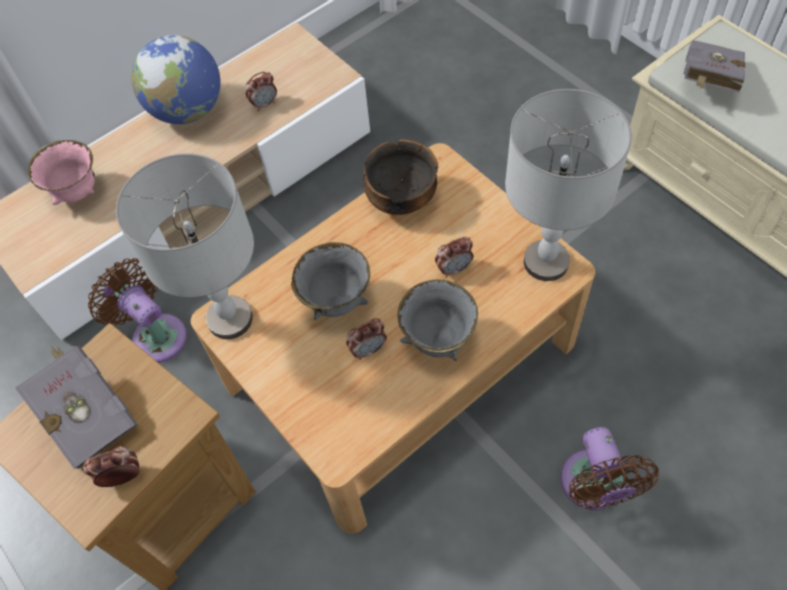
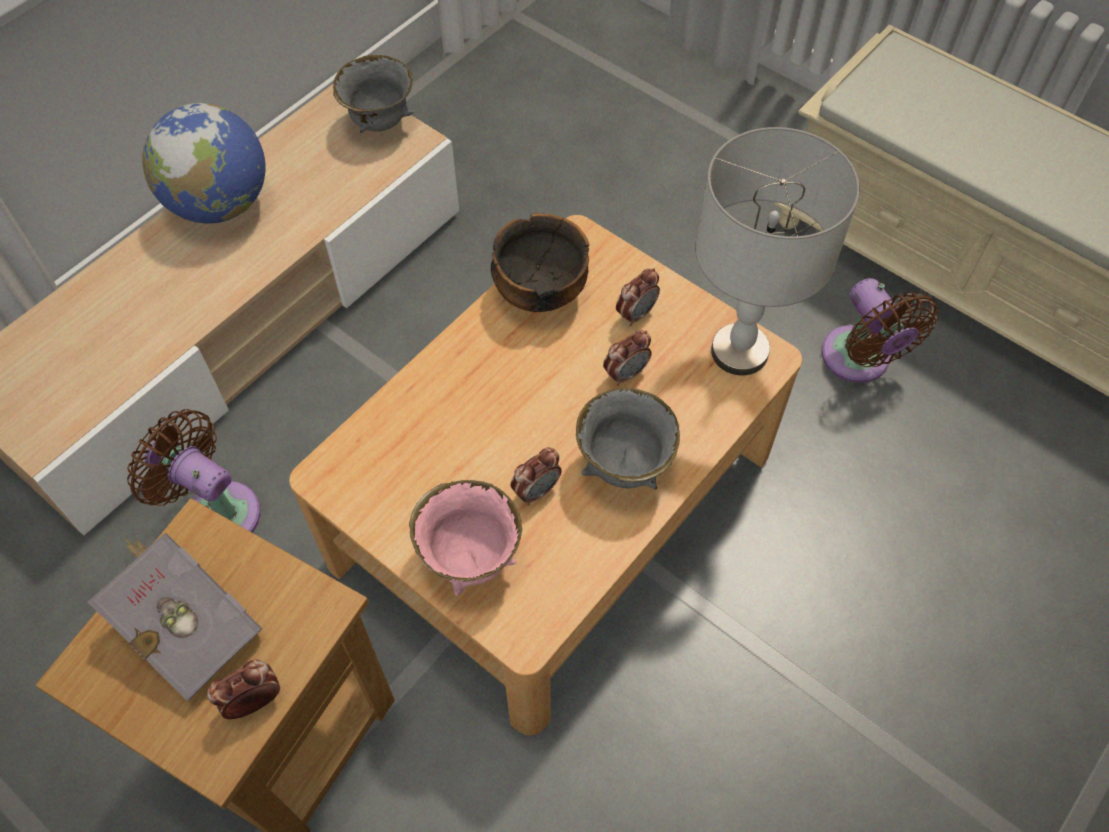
camera: 15 degrees left, 0 degrees up
(77, 192) = (85, 329): pink bowl -> pink bowl (471, 558)
(230, 320) = (344, 475): grey table lamp -> none
(264, 104) = (325, 186): alarm clock -> alarm clock (636, 314)
(336, 301) = (481, 433): grey bowl -> grey bowl (379, 122)
(593, 487) = (825, 628): brown fan -> brown fan (859, 361)
(707, 84) = (893, 111): grey book -> none

